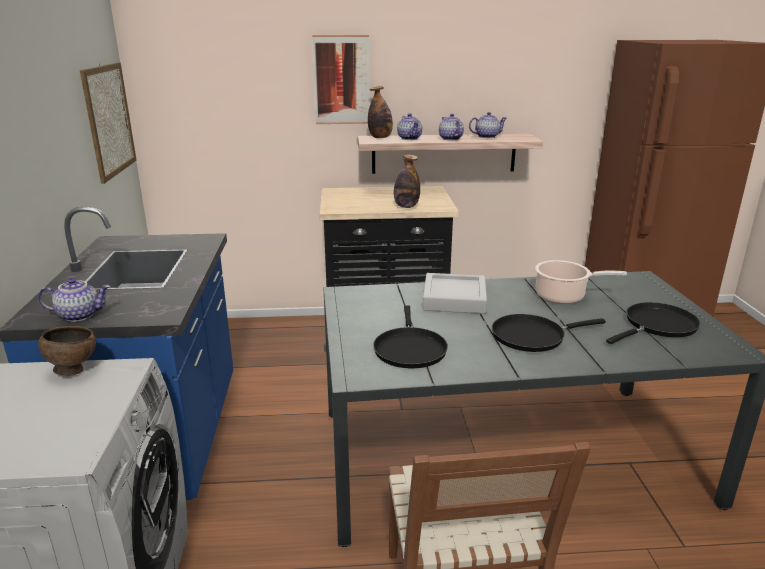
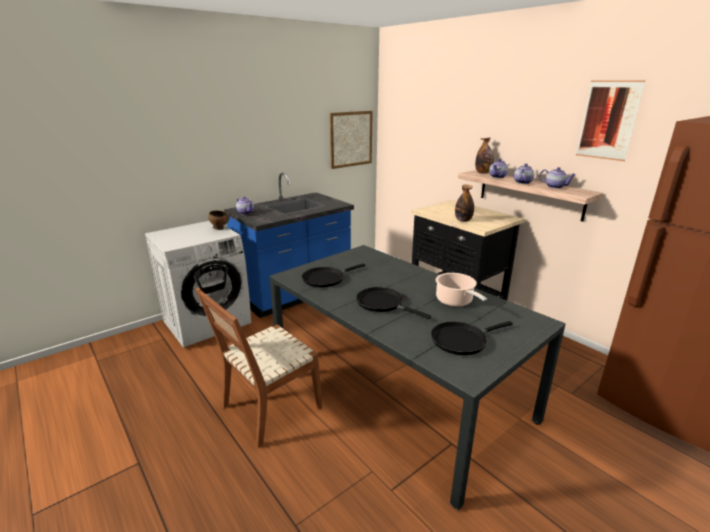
camera: 55 degrees right, 0 degrees up
(341, 80) = (472, 131): picture -> picture (608, 120)
(454, 299) = (398, 274): grey tray -> none
(657, 326) = (462, 340): black frying pan -> black frying pan turned 135 degrees clockwise

